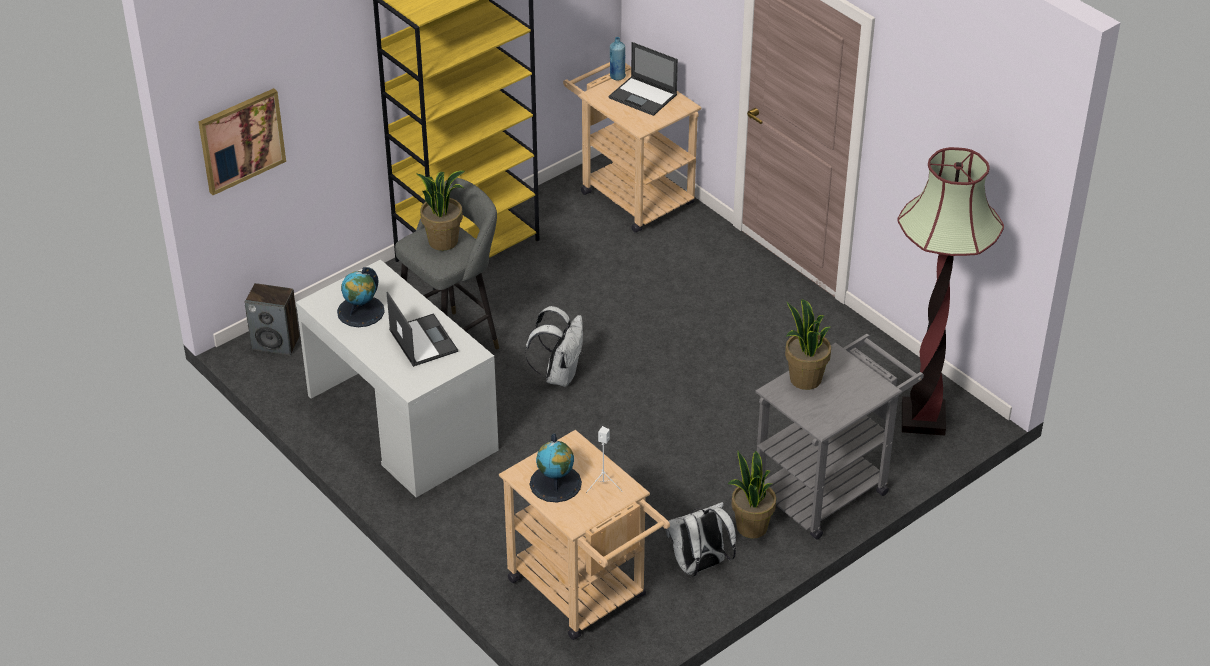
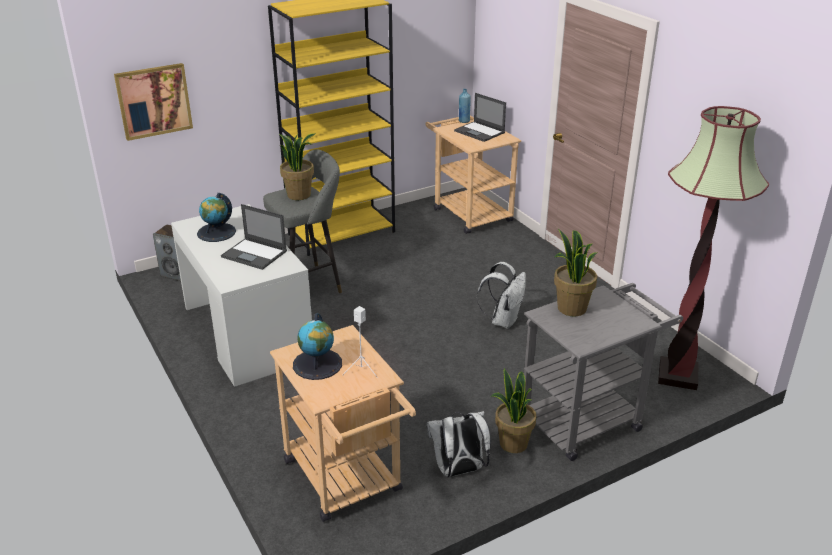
camera: 10 degrees right, 10 degrees down
(422, 340) = (255, 254): laptop -> laptop turned 135 degrees clockwise
(559, 375) = (382, 314): white backpack -> white backpack (503, 320)

